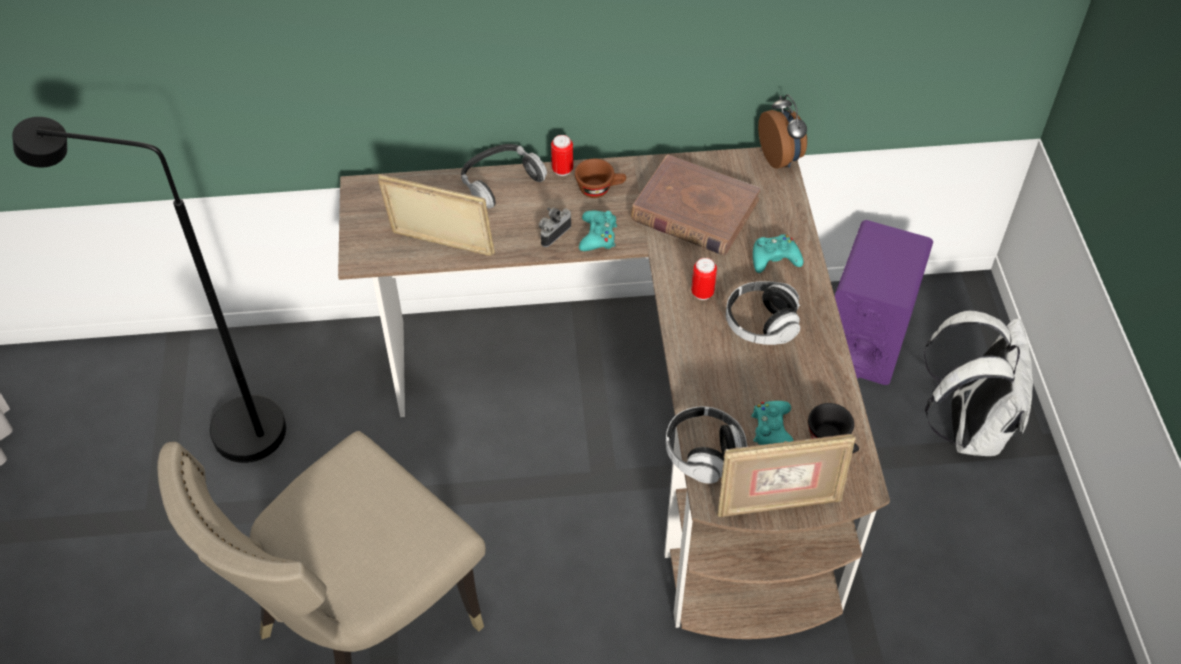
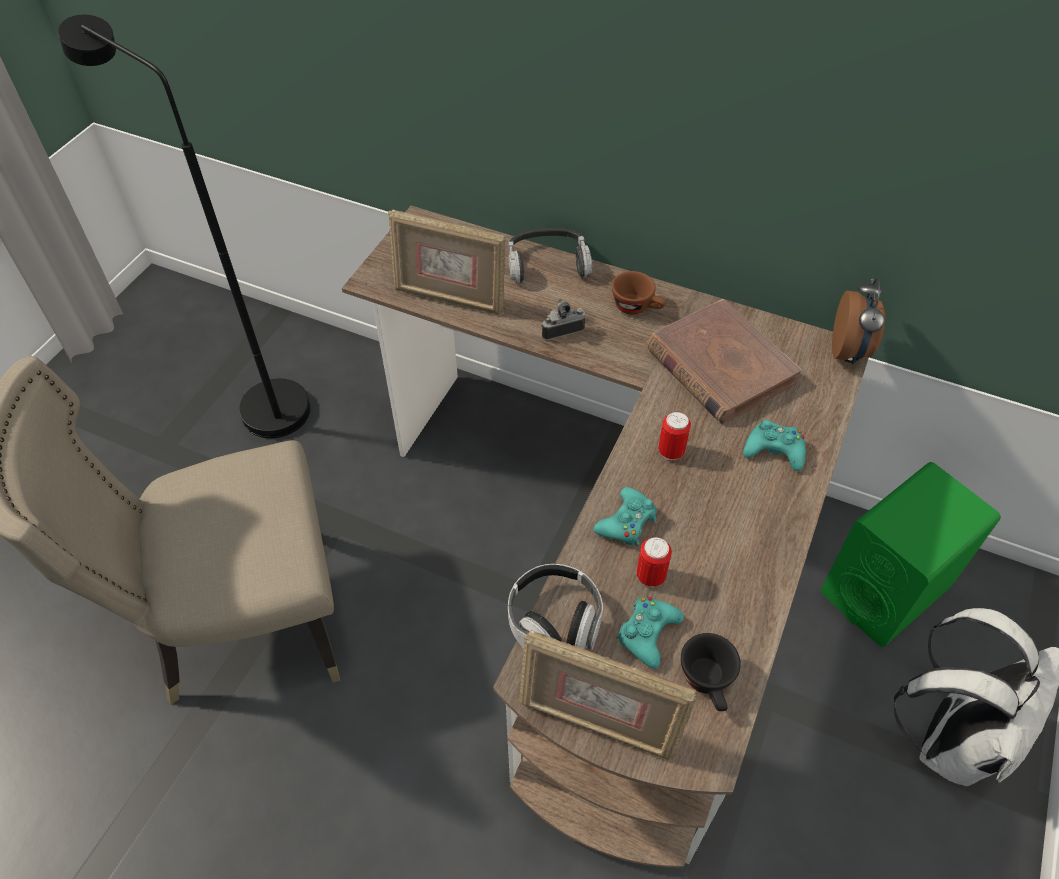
camera: 30 degrees right, 0 degrees up
(441, 245) = (450, 298): picture frame -> picture frame turned 150 degrees clockwise
(562, 170) = (613, 276): can -> can (650, 576)
(598, 236) = (603, 350): turquoise game controller -> turquoise game controller (627, 523)
(761, 324) = (713, 512): headphones -> none
(865, 340) = (885, 589): purple speaker -> green speaker

